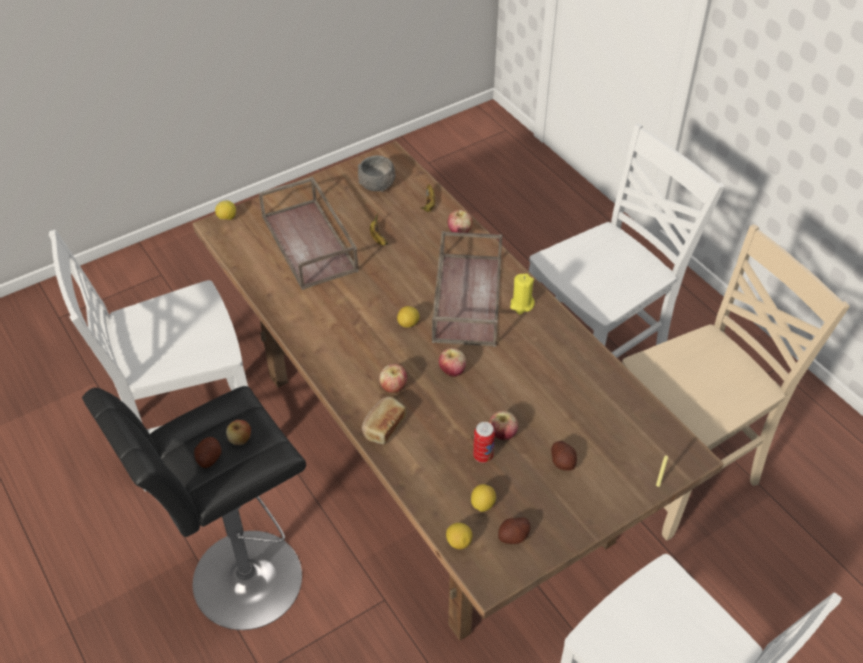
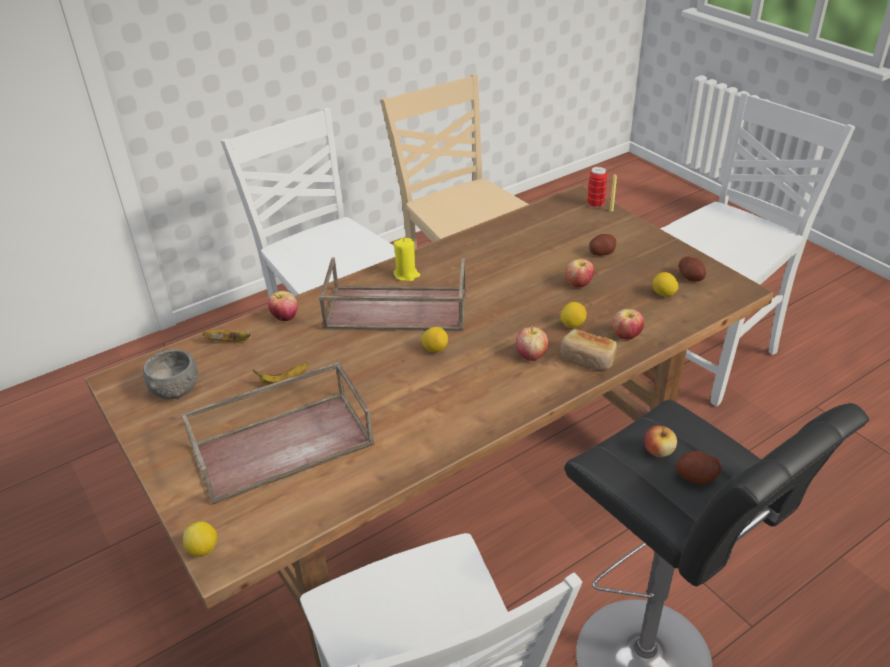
camera: 90 degrees left, 10 degrees down
(452, 371) = (502, 316): apple -> apple (626, 336)
(458, 542) = (710, 306): lemon -> lemon (572, 324)
(483, 456) = (607, 295): can -> can (595, 204)

